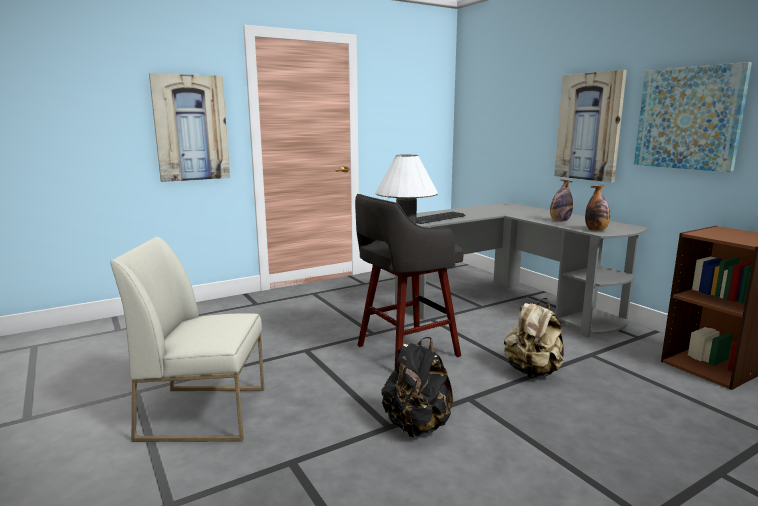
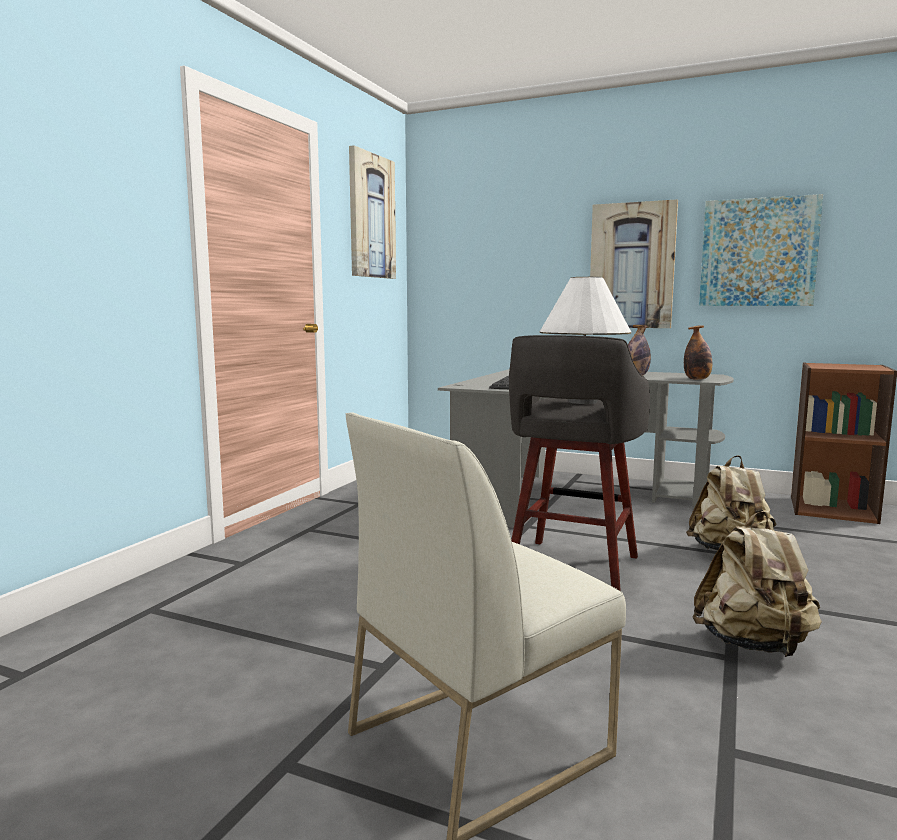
camera: 35 degrees left, 5 degrees down
(191, 128) = (105, 240): picture -> picture (371, 216)
(417, 426) = (753, 645): black backpack -> beige backpack

